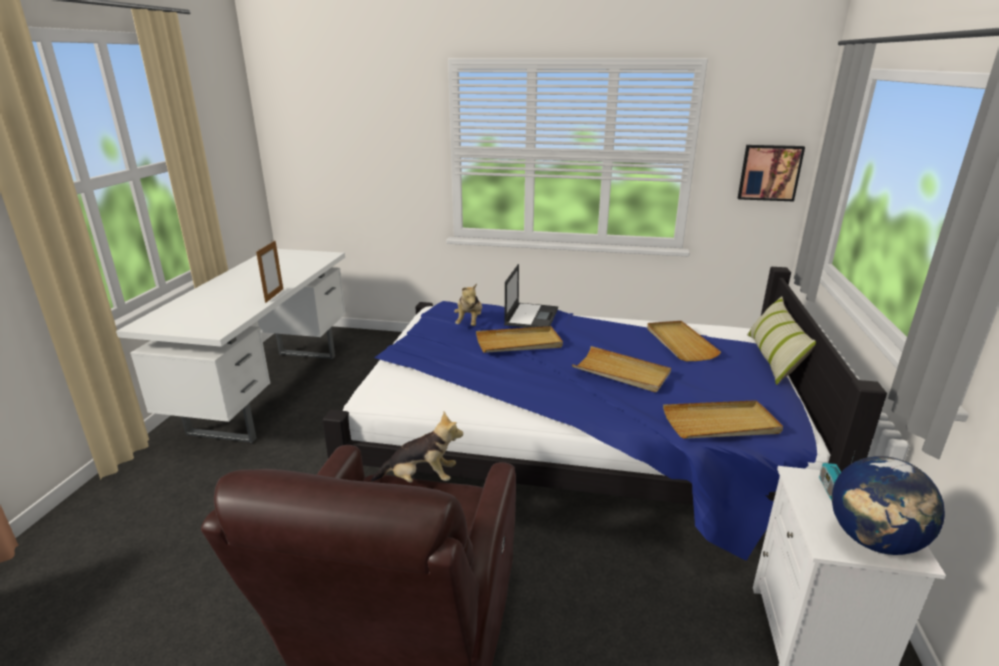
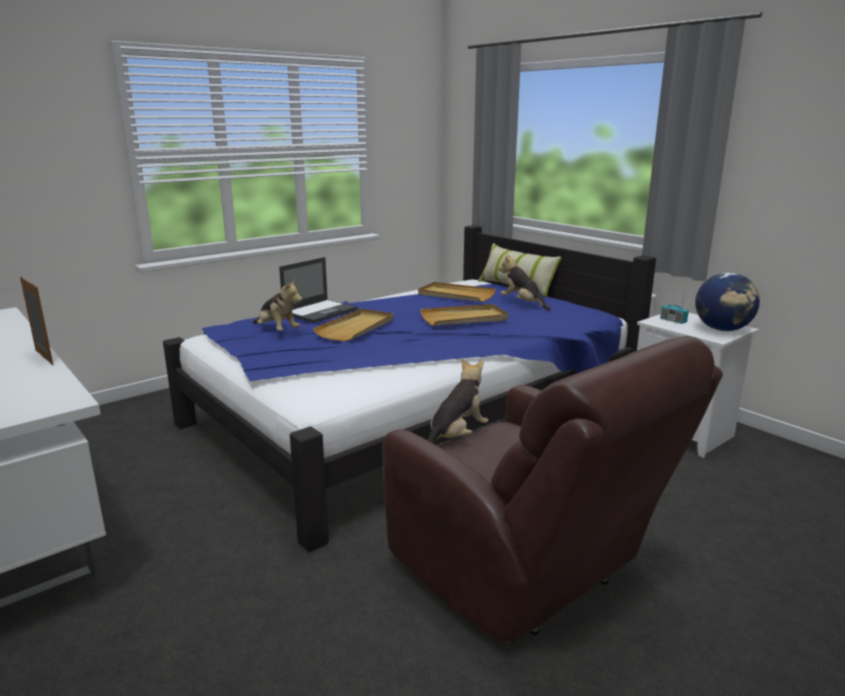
camera: 50 degrees left, 5 degrees down
(531, 316) = (320, 311): laptop -> laptop turned 75 degrees clockwise
(721, 424) = (569, 320): beige tray -> none
(725, 381) = (522, 304): none -> plush toy
(769, 172) = (419, 156): picture -> none

